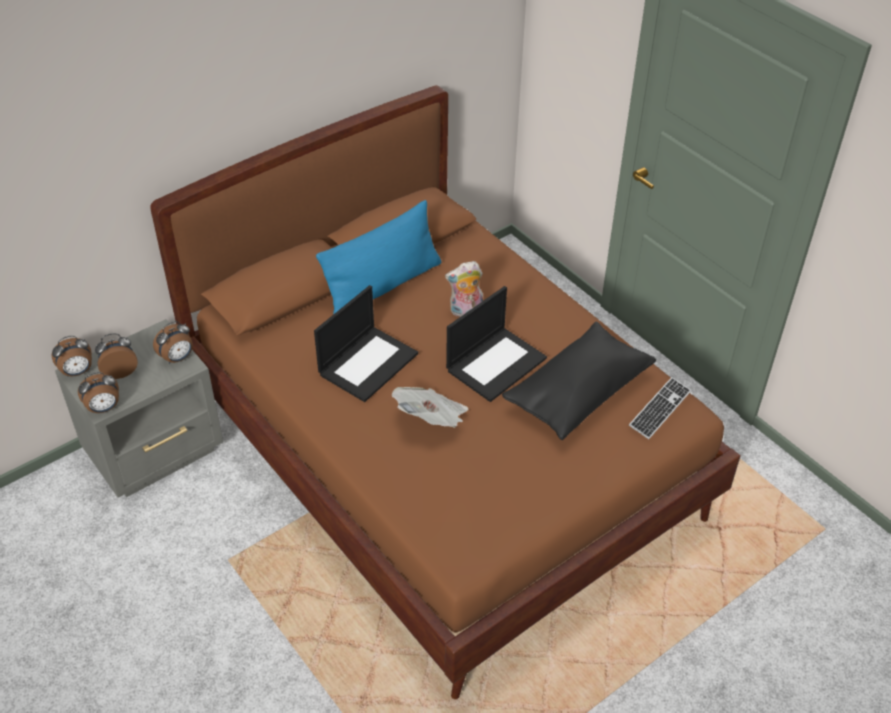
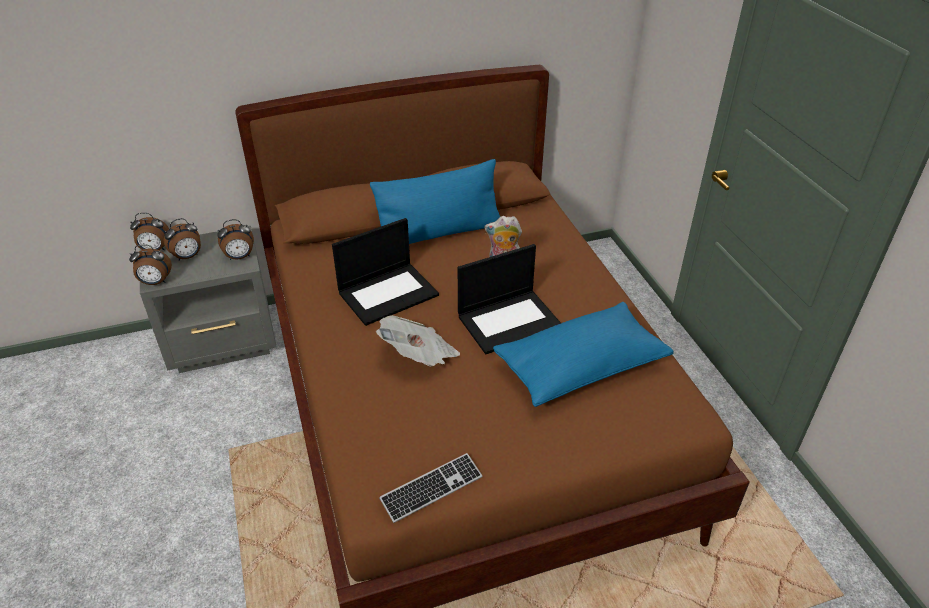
camera: 20 degrees right, 5 degrees down
(120, 371) = (188, 257): alarm clock -> alarm clock turned 150 degrees clockwise
(578, 393) = (580, 367): black pillow -> blue pillow
(660, 409) = (662, 405): keyboard -> keyboard (431, 489)

